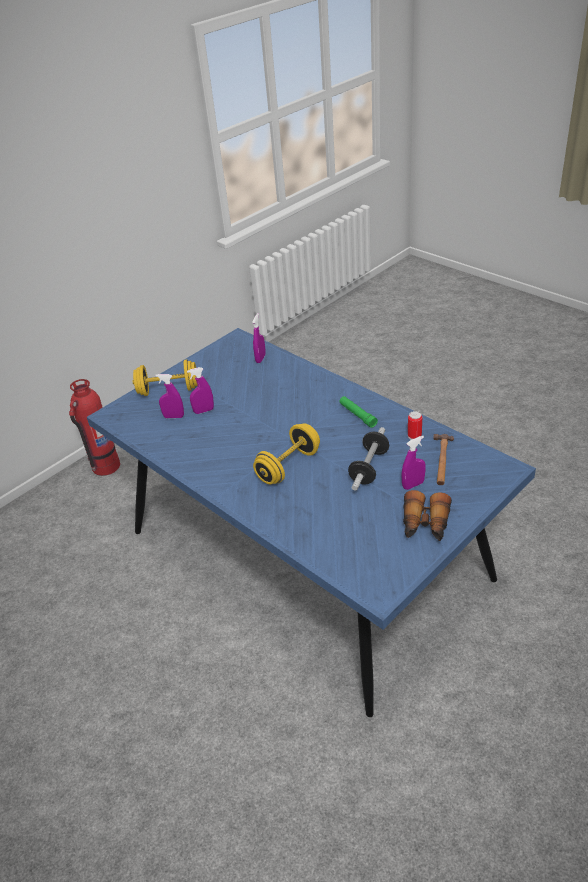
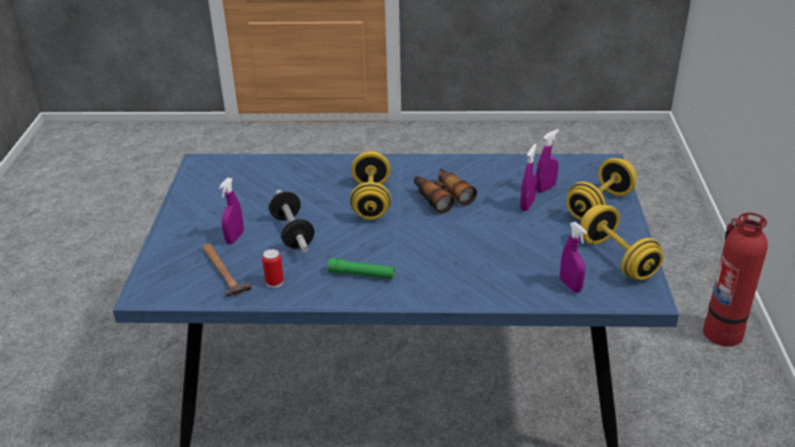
camera: 135 degrees right, 5 degrees down
(216, 359) = (617, 259): none -> yellow dumbbell
(425, 524) = (197, 214): binoculars -> binoculars (441, 196)

